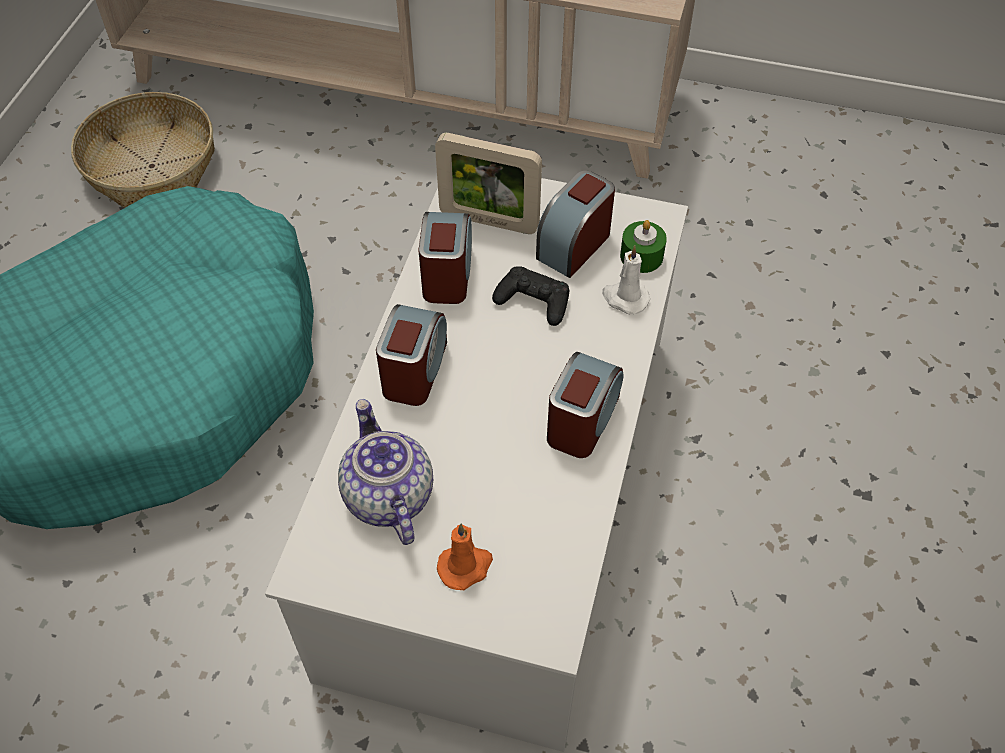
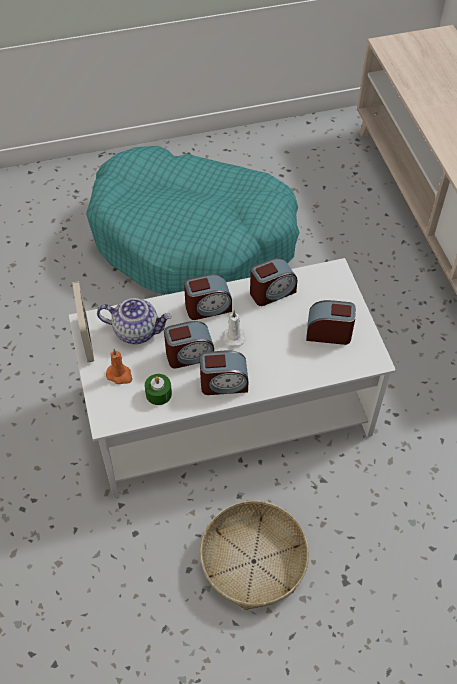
camera: 60 degrees right, 0 degrees up
(151, 166) = (312, 170): basket -> basket (253, 561)
(387, 495) = (137, 330): teapot -> teapot turned 60 degrees clockwise
(489, 221) = (317, 292): picture frame -> picture frame (87, 339)
(493, 441) = (189, 355): none -> alarm clock
(533, 301) = (280, 332): black game controller -> none
(624, 298) = (310, 368): white candle -> white candle (233, 336)
(641, 256) = (343, 364): green candle -> green candle (158, 394)

